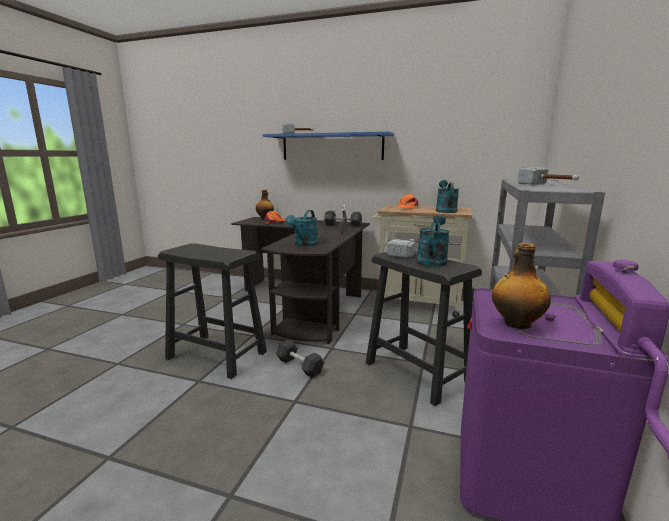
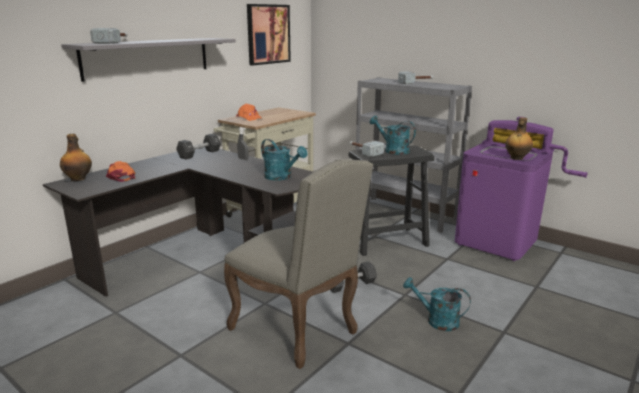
camera: 70 degrees left, 5 degrees up
(216, 355) = (297, 330): black stool -> grey chair
(332, 147) = (148, 57): blue shelf -> grey shelf
(445, 210) = (285, 113): turquoise watering can -> turquoise watering can (436, 320)
(468, 130) = (268, 34): none -> picture

